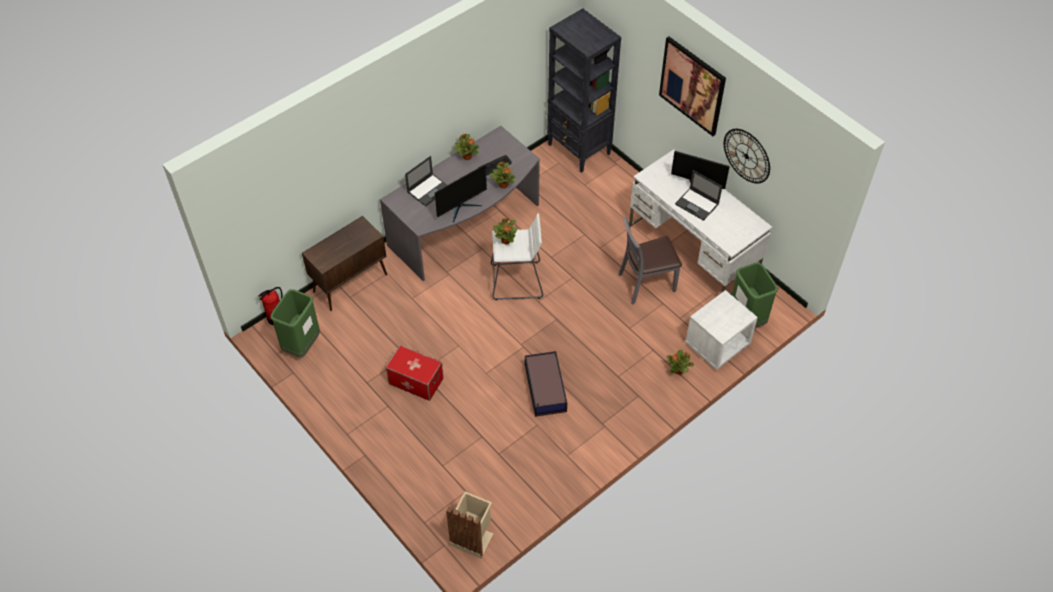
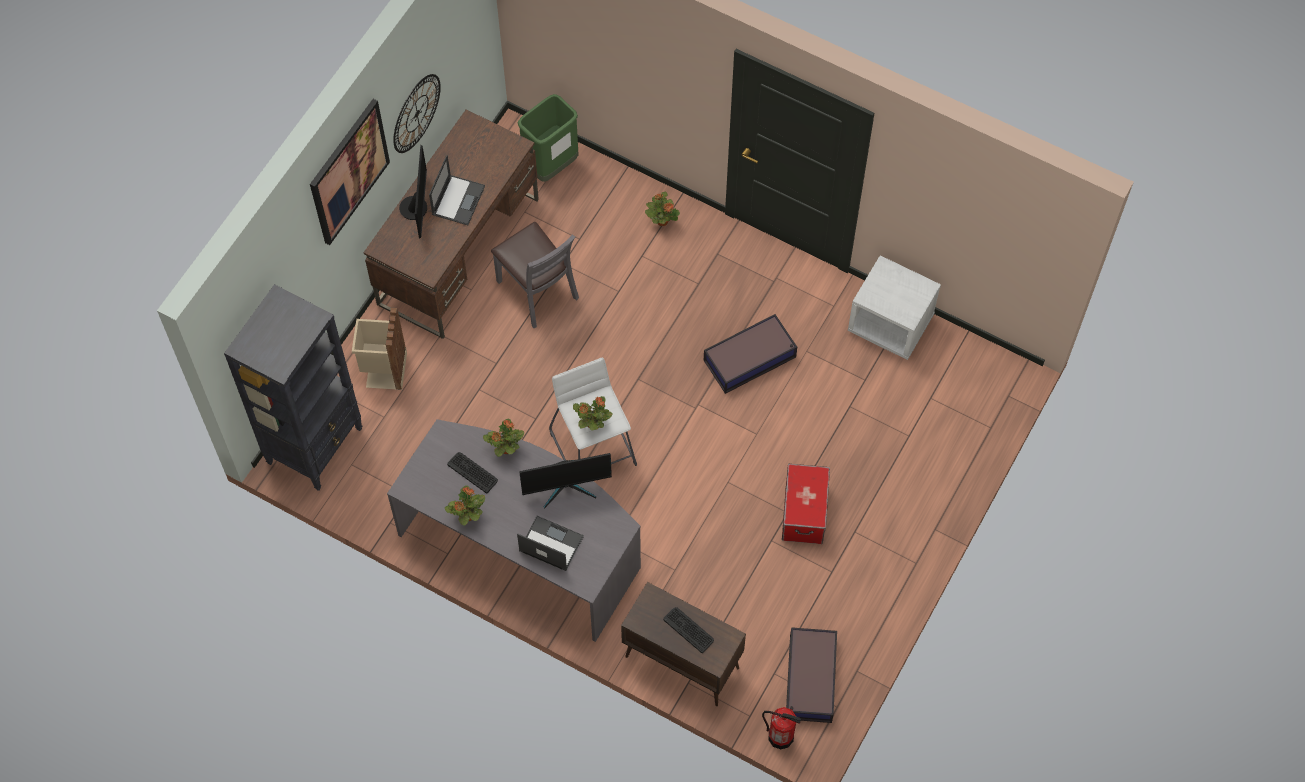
camera: 110 degrees left, 10 degrees up
(302, 345) = (810, 680): green trash can -> storage box
(340, 246) = (688, 629): none -> keyboard
(461, 207) = (567, 488): monitor -> monitor turned 135 degrees clockwise
(472, 537) = (984, 370): beige trash can -> beige trash can (384, 370)
(693, 250) = (459, 251): white desk -> brown desk
(717, 345) = (605, 188): white nightstand -> white nightstand (890, 324)

